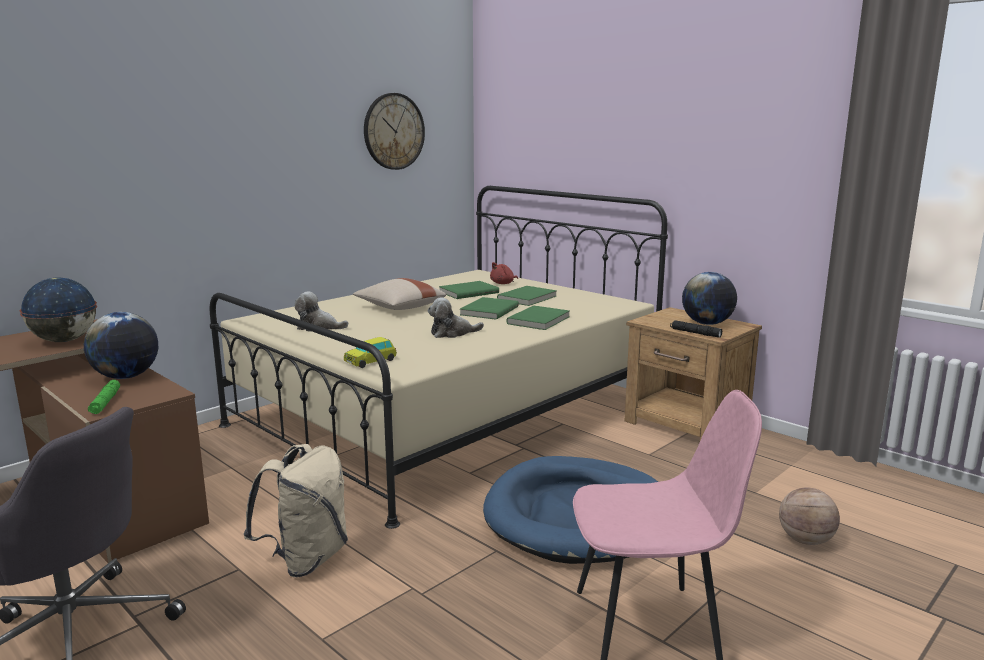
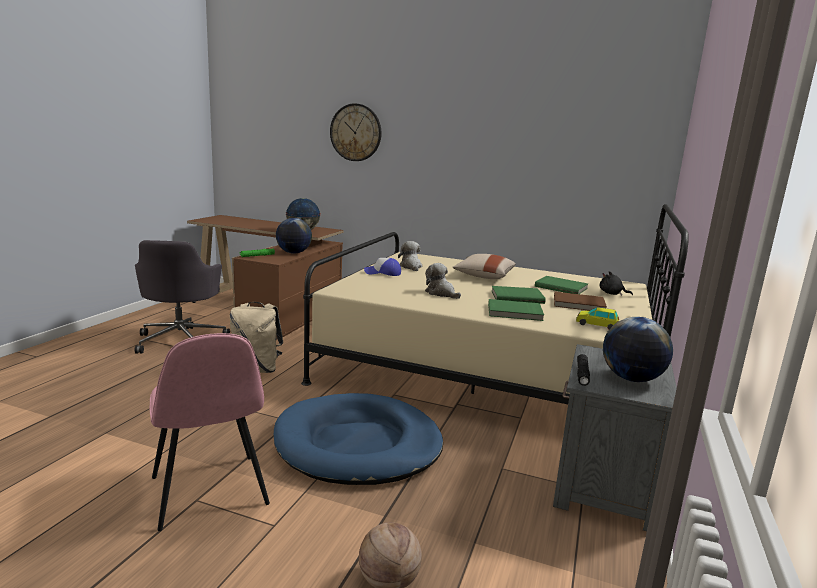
camera: 65 degrees right, 0 degrees up
(333, 343) = (383, 273): none -> cap
(370, 361) = (356, 283): toy car -> toy car (596, 325)
(393, 131) = (578, 143): wall clock -> wall clock (356, 132)
(503, 283) = (612, 294): red plush toy -> black plush toy
(528, 298) = (578, 304): green book -> brown book
(687, 424) = (602, 486): brown nightstand -> grey nightstand

